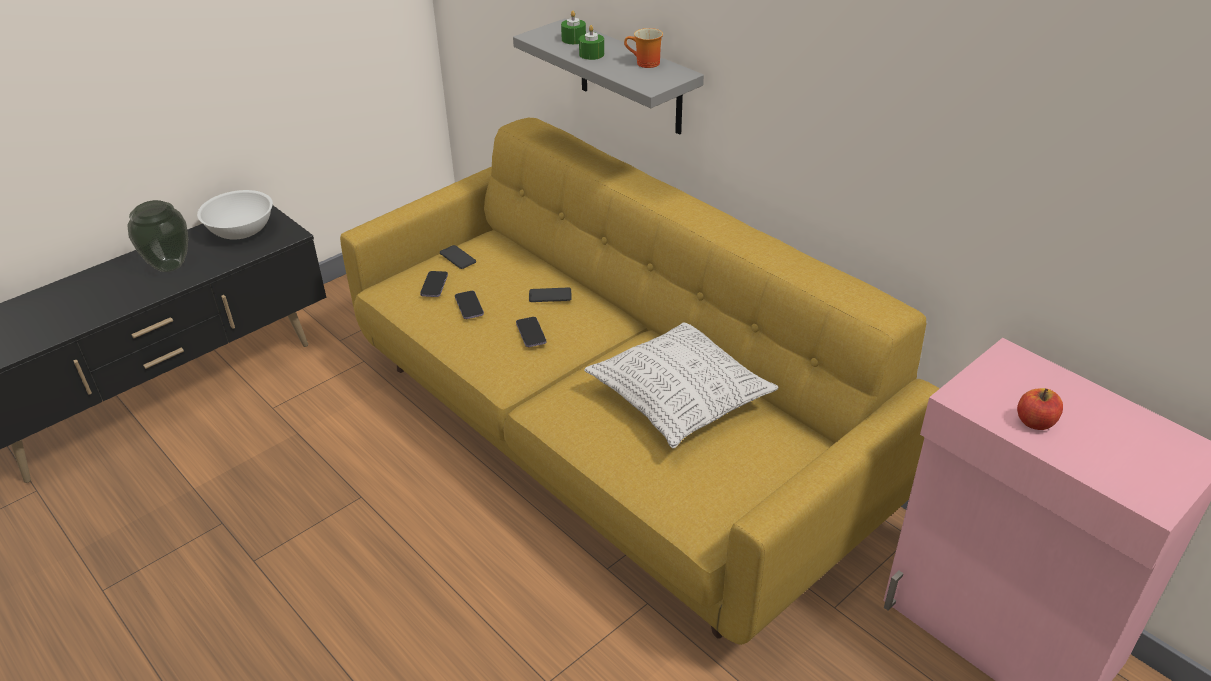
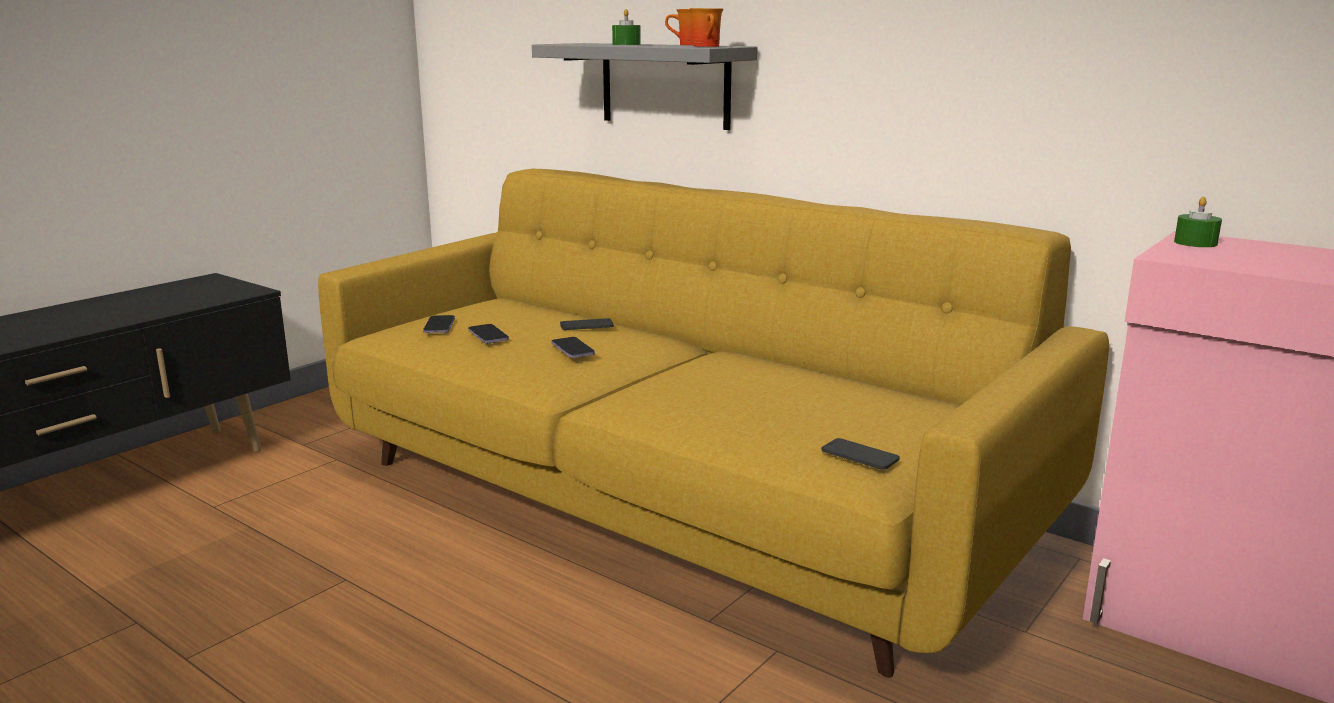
camera: 10 degrees left, 20 degrees down
(171, 265) = (89, 315): vase -> none
(241, 231) = (186, 291): white bowl -> none
(457, 257) = (463, 308): phone -> phone (860, 455)
(573, 39) = (601, 43): green candle -> green candle (1195, 243)
(654, 84) = (708, 46): none -> mug
(680, 398) = (781, 383): pillow -> none
(1035, 422) = (1275, 265): apple -> none

